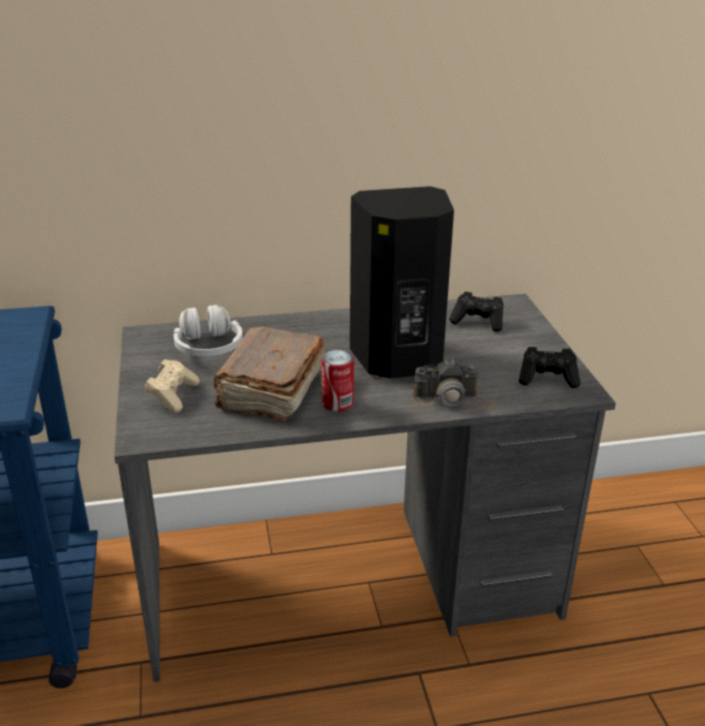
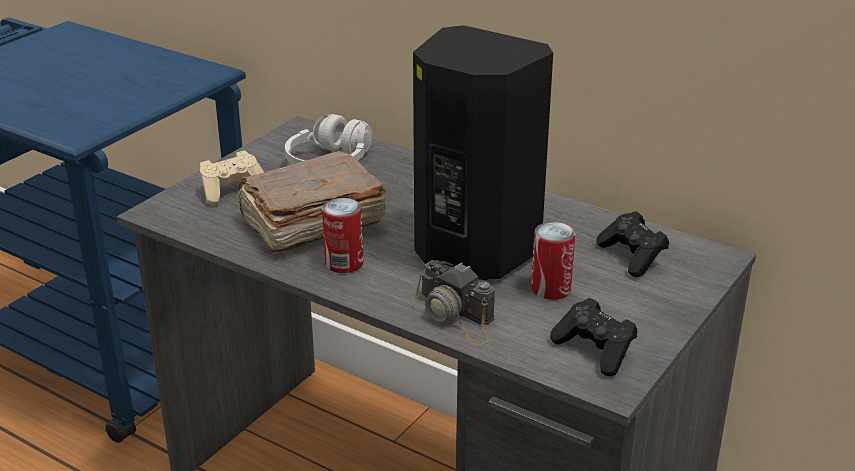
camera: 45 degrees right, 0 degrees up
(472, 358) = (551, 289): none -> can

